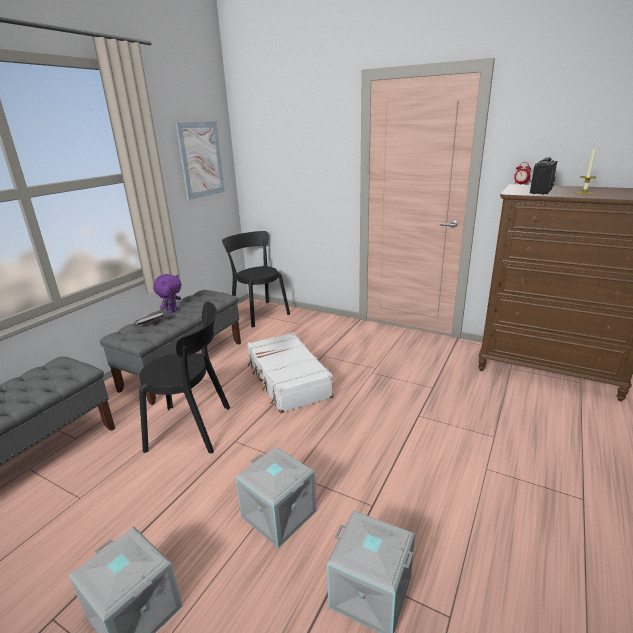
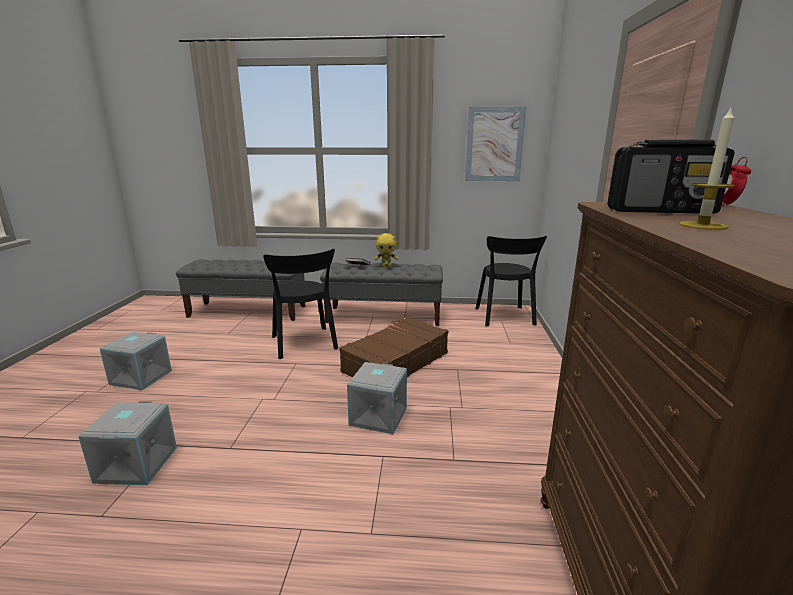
camera: 65 degrees right, 5 degrees down
(172, 311) = (386, 266): purple plush toy -> yellow plush toy
(259, 313) = (505, 318): black chair -> black chair turned 150 degrees clockwise
(277, 514) = (217, 402): grey storage box -> grey storage box (377, 416)
(287, 380) = (395, 362): white suitcase -> brown suitcase

